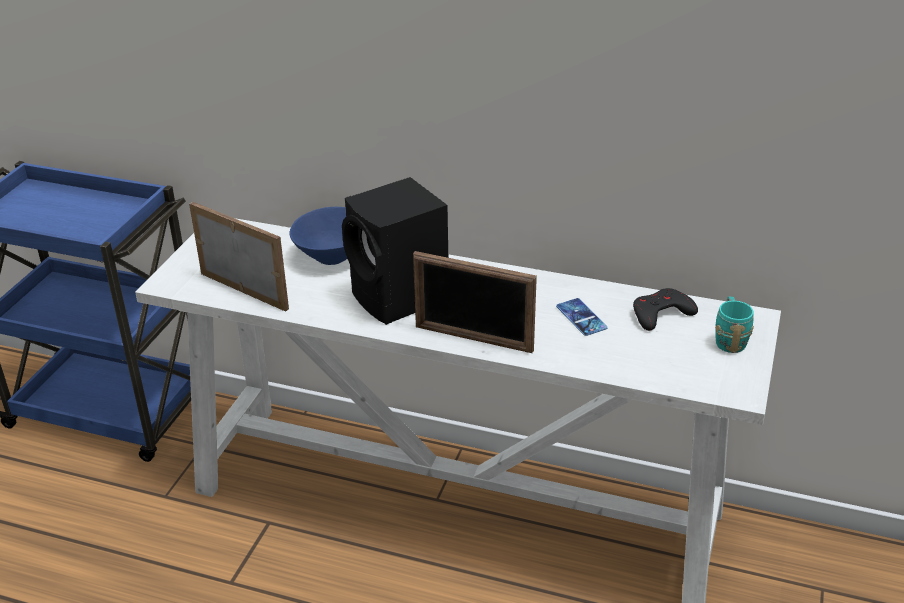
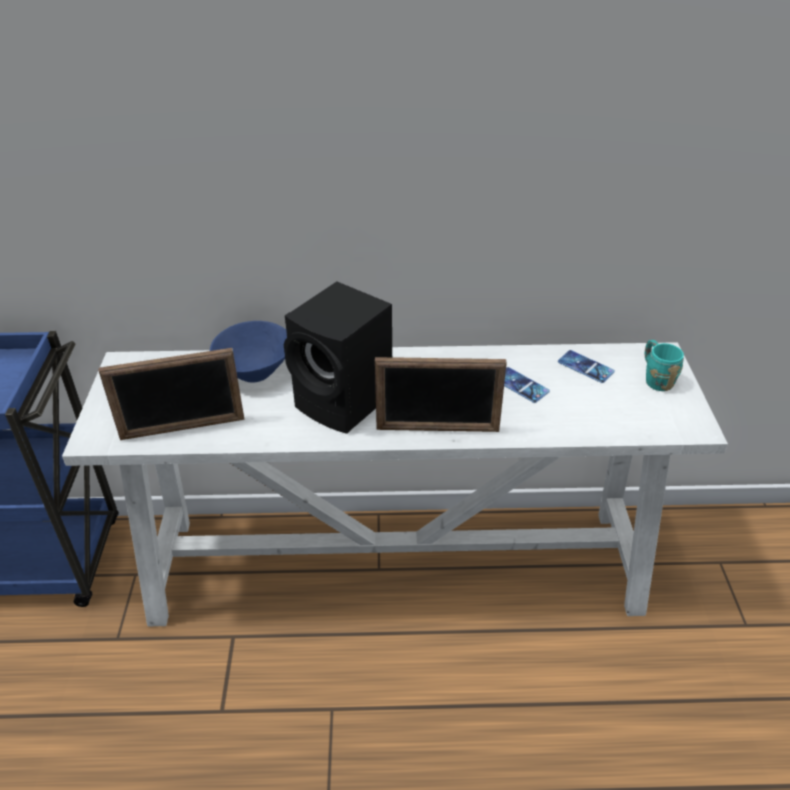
camera: 20 degrees left, 5 degrees up
(244, 290) = (183, 428): picture frame -> picture frame turned 150 degrees clockwise
(661, 314) = (585, 367): black game controller -> phone

